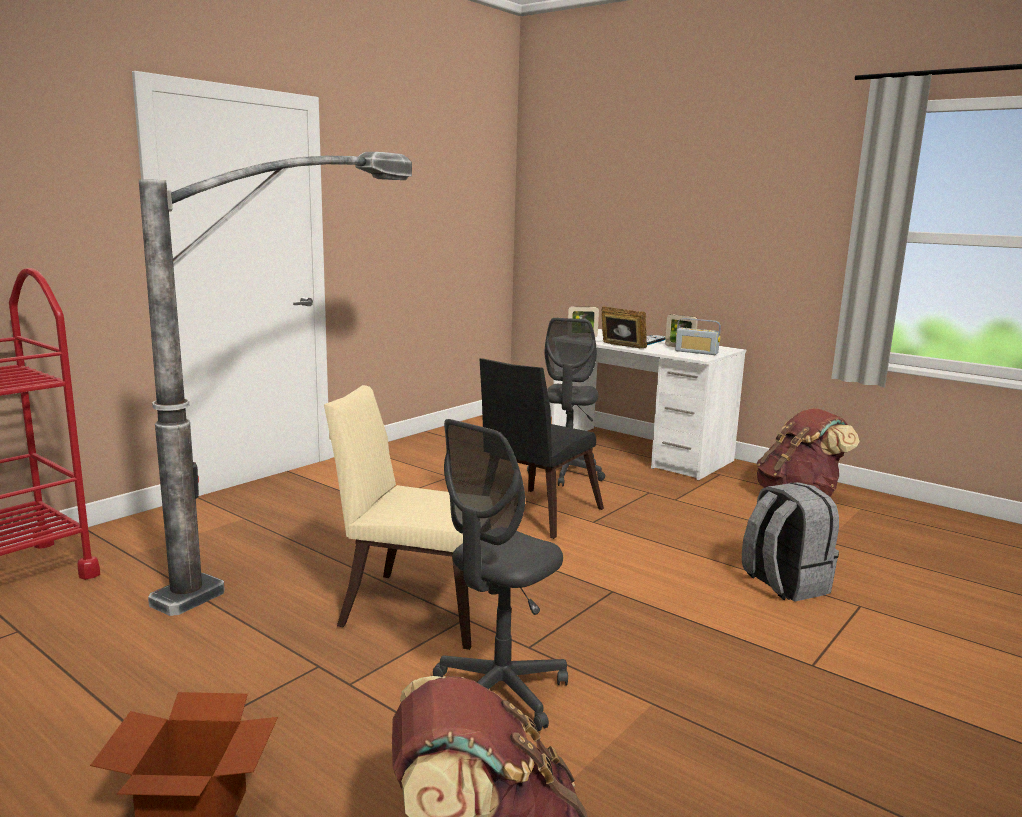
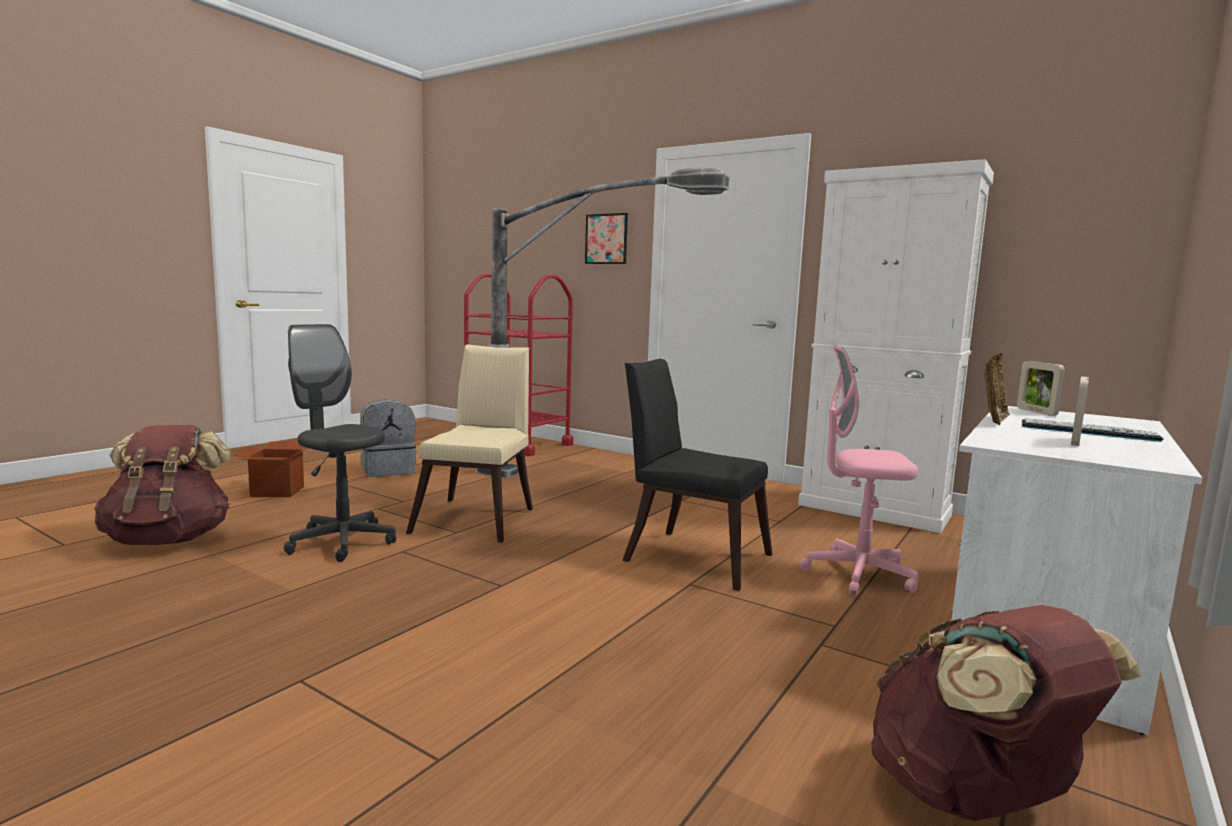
camera: 85 degrees right, 5 degrees down
(59, 200) = (606, 239): none -> picture
(426, 445) = (874, 510): none -> white cabinet
(567, 473) = (857, 575): grey office chair -> pink office chair
(696, 352) = (1047, 446): radio -> none
(783, 584) = (517, 697): grey backpack -> grey backpack (388, 470)

